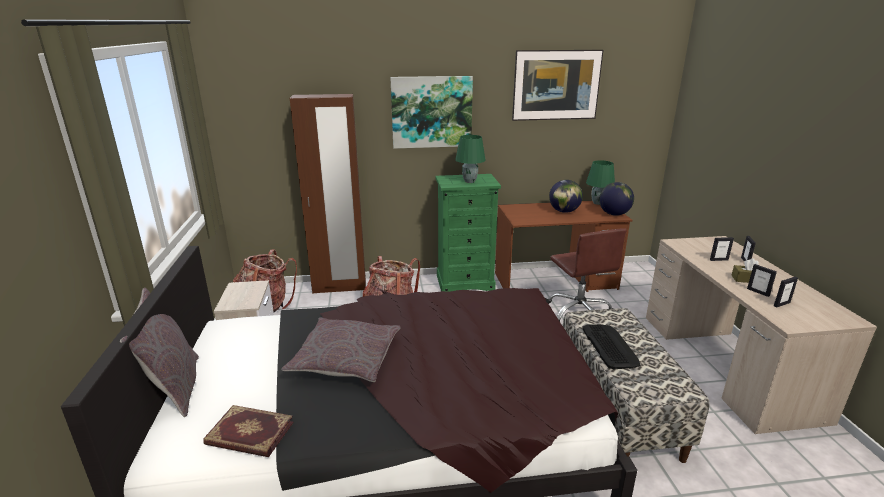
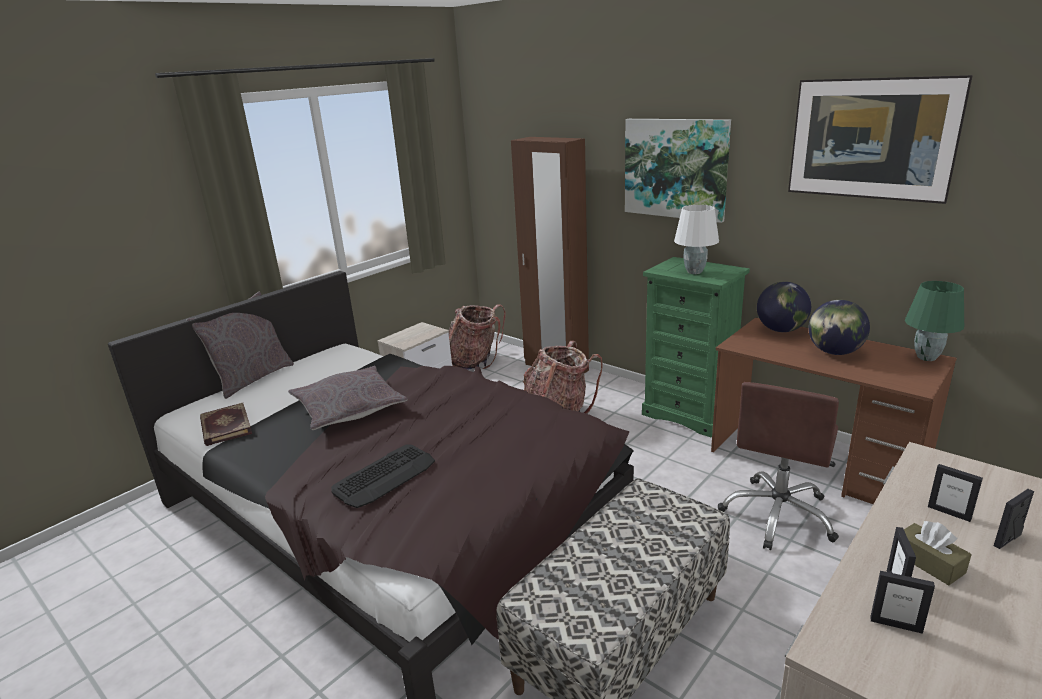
camera: 50 degrees right, 0 degrees up
(470, 181) = (695, 272): green table lamp -> white table lamp
(609, 346) = (608, 537): keyboard -> keyboard (385, 476)
(614, 214) = (916, 381): globe -> globe (781, 330)

